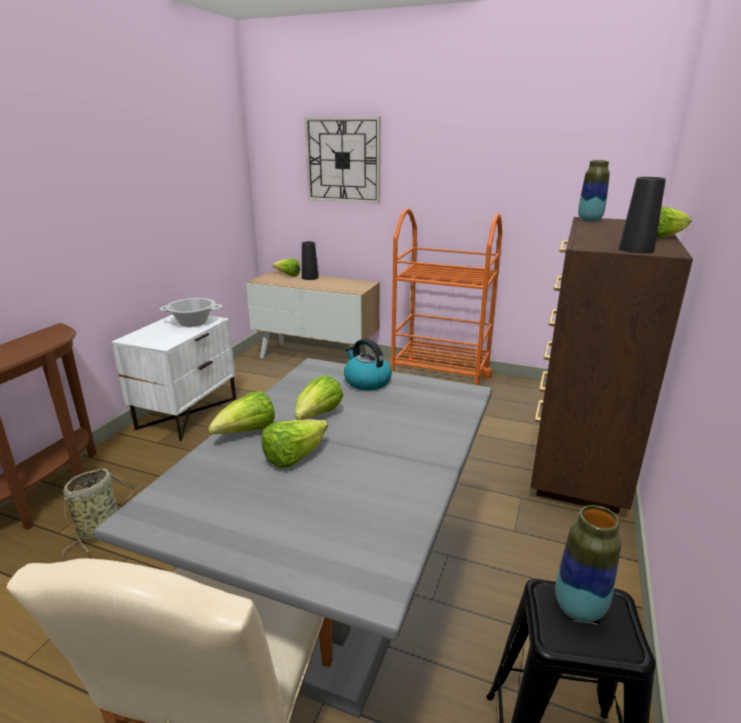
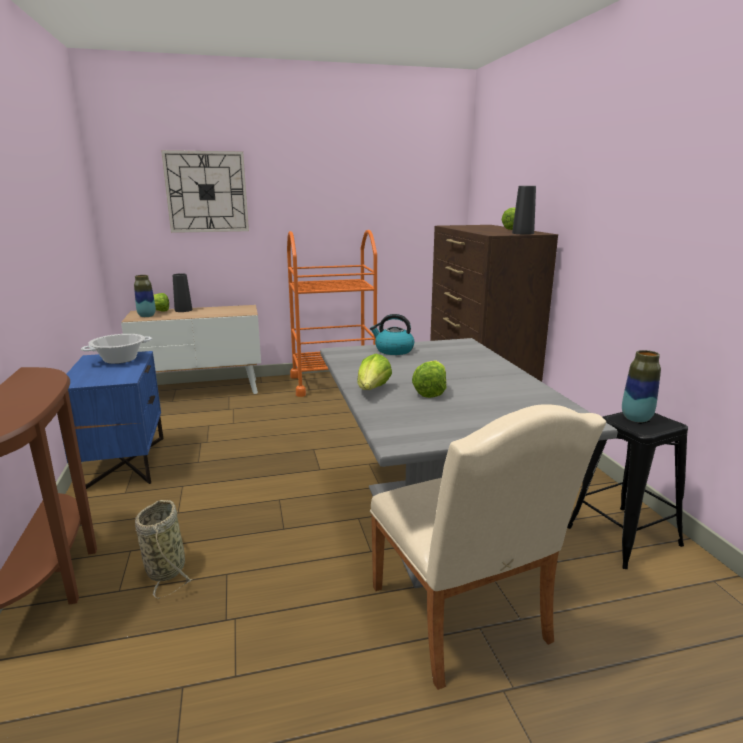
camera: 35 degrees left, 5 degrees down
(187, 413) = (124, 462): white nightstand -> blue nightstand
(318, 416) = (401, 372): lettuce -> none
(589, 220) = (451, 226): vase -> vase (147, 316)

